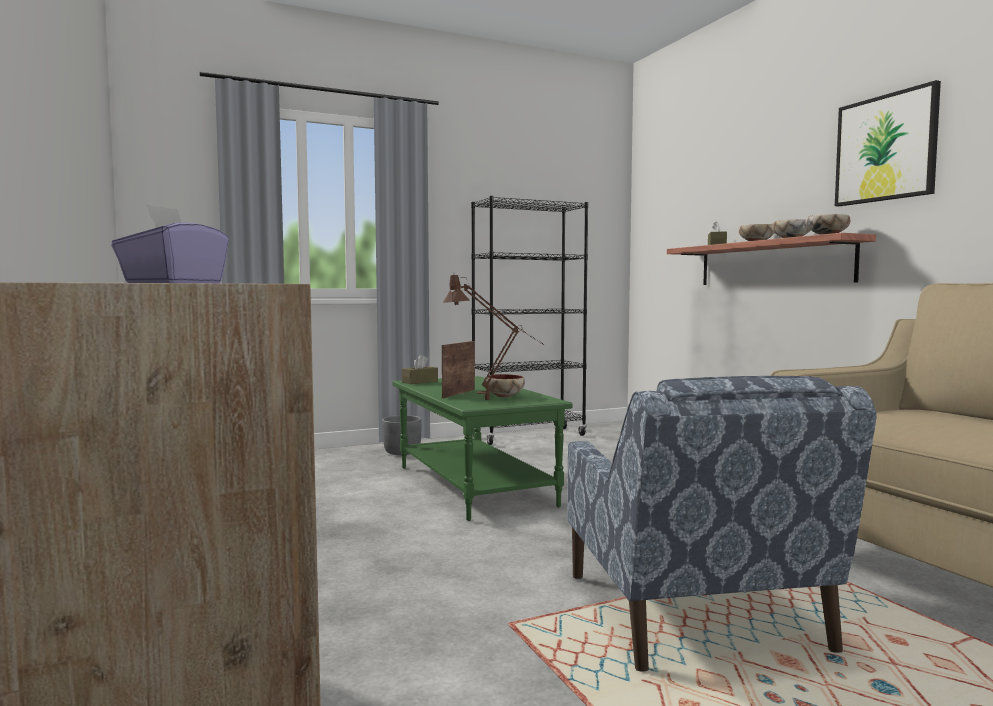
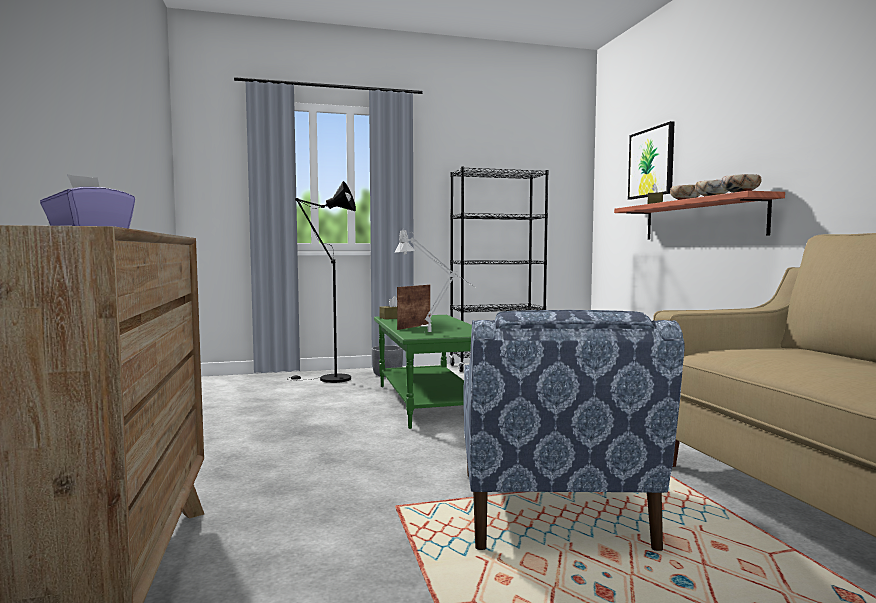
camera: 10 degrees right, 0 degrees up
(330, 461) = (329, 379): none -> black floor lamp
(494, 402) = (435, 333): brown table lamp -> grey table lamp
(503, 396) = (448, 329): bowl -> none
(886, 148) = (794, 113): picture -> picture (651, 162)

